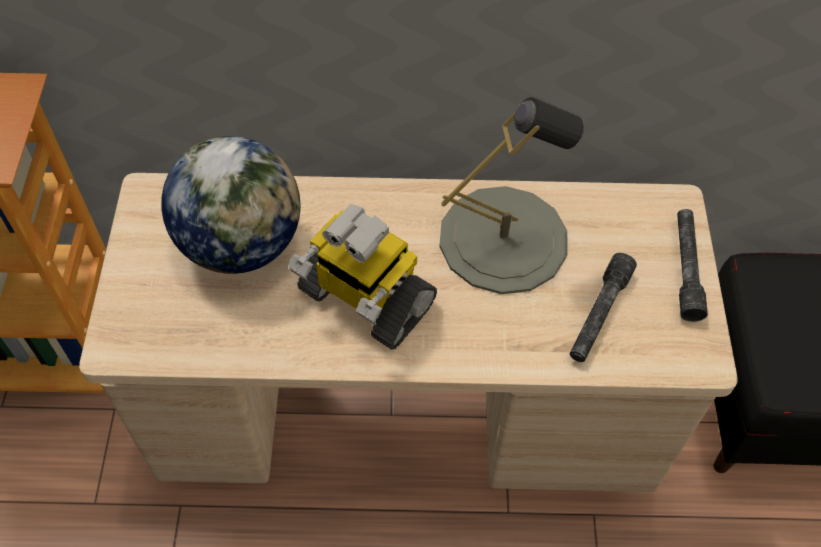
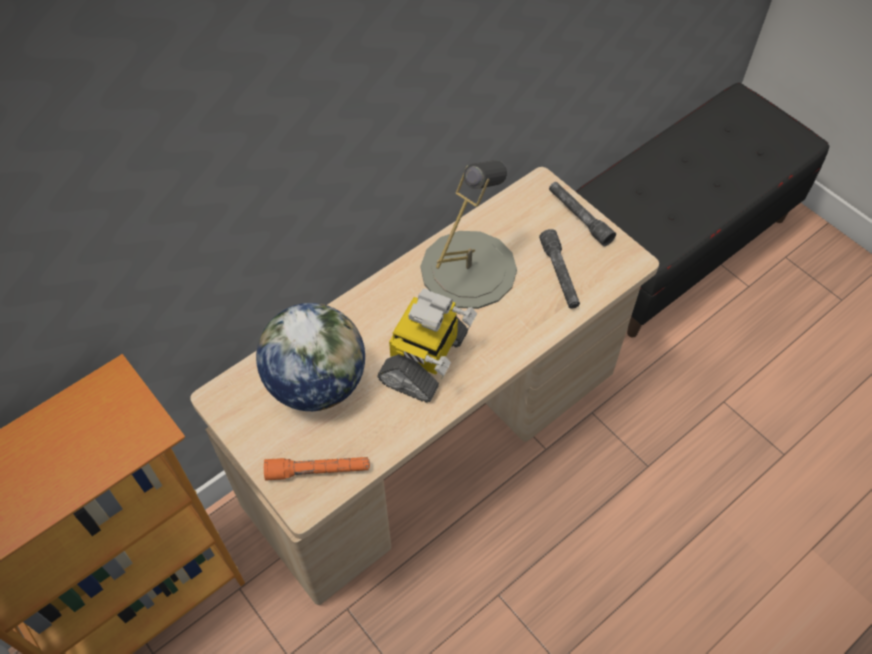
camera: 40 degrees left, 0 degrees up
(157, 327) = (318, 471): none -> orange flashlight
(364, 299) = (425, 360): toy robot -> toy robot turned 60 degrees counterclockwise

